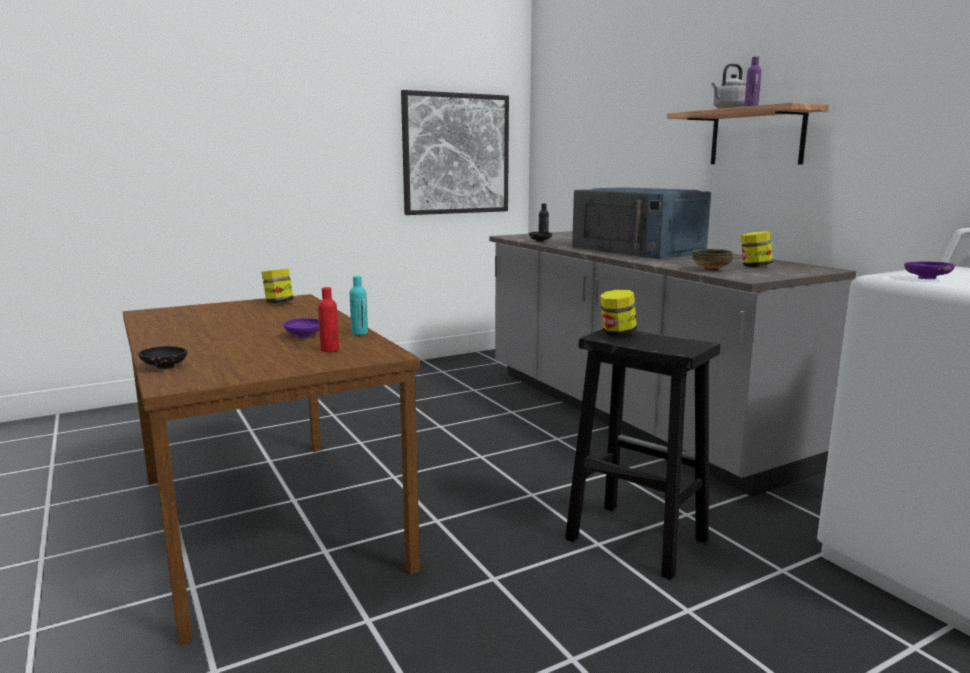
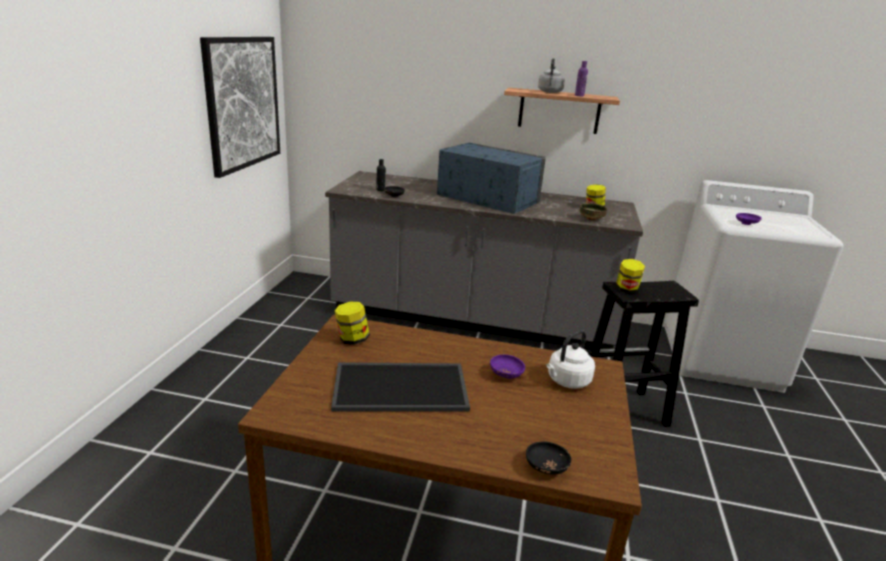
camera: 50 degrees left, 10 degrees up
(229, 322) = (402, 386): none -> tray
(329, 350) = (567, 381): red bottle -> white kettle
(359, 333) = (524, 352): turquoise bottle -> none
(638, 250) = (487, 198): blue microwave -> blue microwave turned 150 degrees counterclockwise

